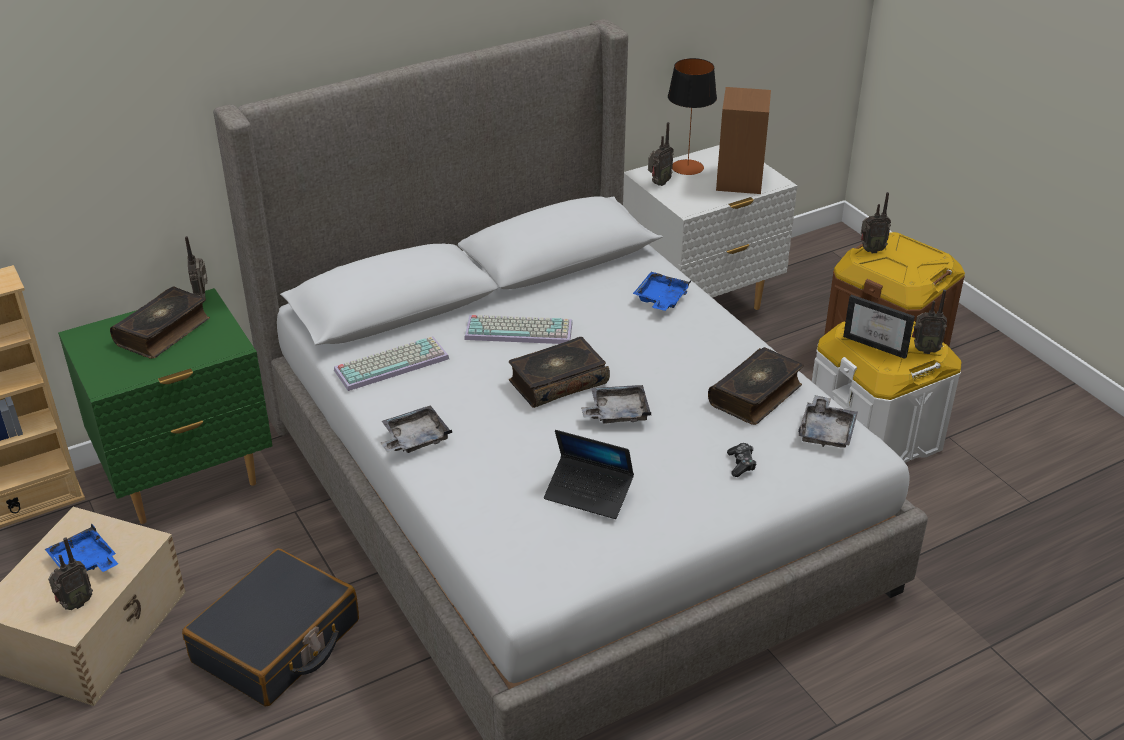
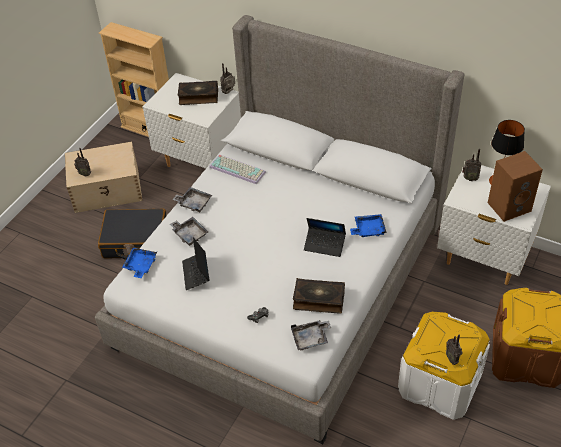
camera: 60 degrees right, 10 degrees up
(85, 562) = (106, 163): blue tray -> blue tray (140, 265)
(187, 479) = (200, 162): green nightstand -> white nightstand
(520, 330) = (297, 195): keyboard -> none
(557, 382) = (268, 226): book -> none
(617, 412) = (262, 256): grey tray -> grey tray (189, 234)
(652, 347) = (324, 245): none -> laptop
(870, 250) = (533, 297): radio -> none
(878, 344) = (439, 336): picture frame -> none

